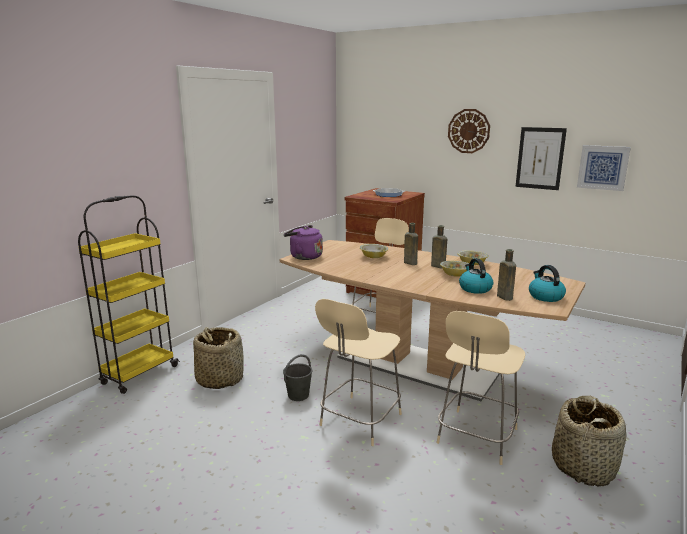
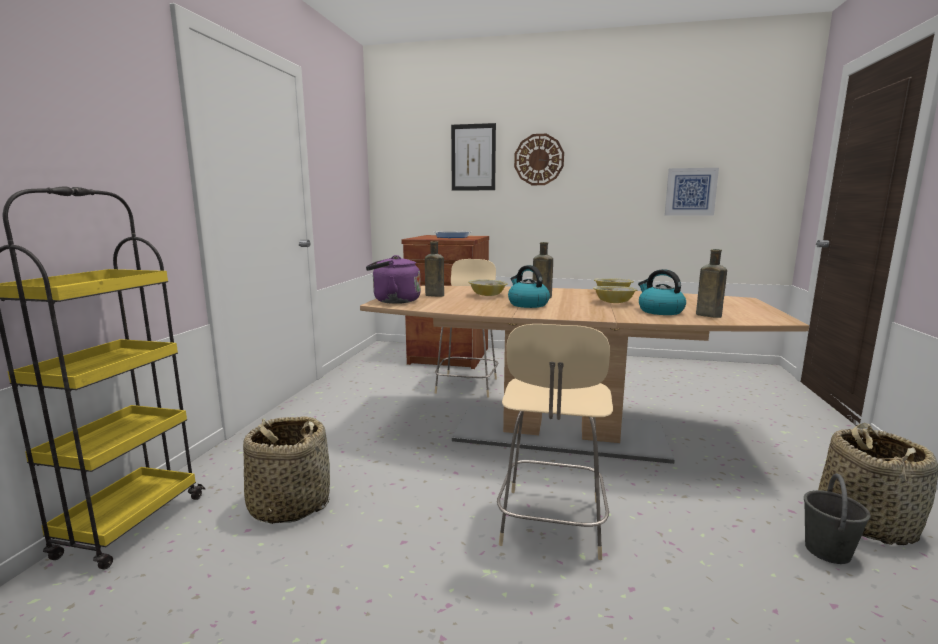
camera: 20 degrees left, 5 degrees down
(298, 395) = (434, 504): grey bucket -> grey bucket (827, 550)
(437, 266) = (578, 297): brown bottle -> brown bottle (433, 295)
(476, 437) = (716, 512): beige chair -> none
(540, 158) = (622, 186): picture -> picture (473, 157)
(545, 296) = (747, 311): kettle -> kettle (527, 304)

